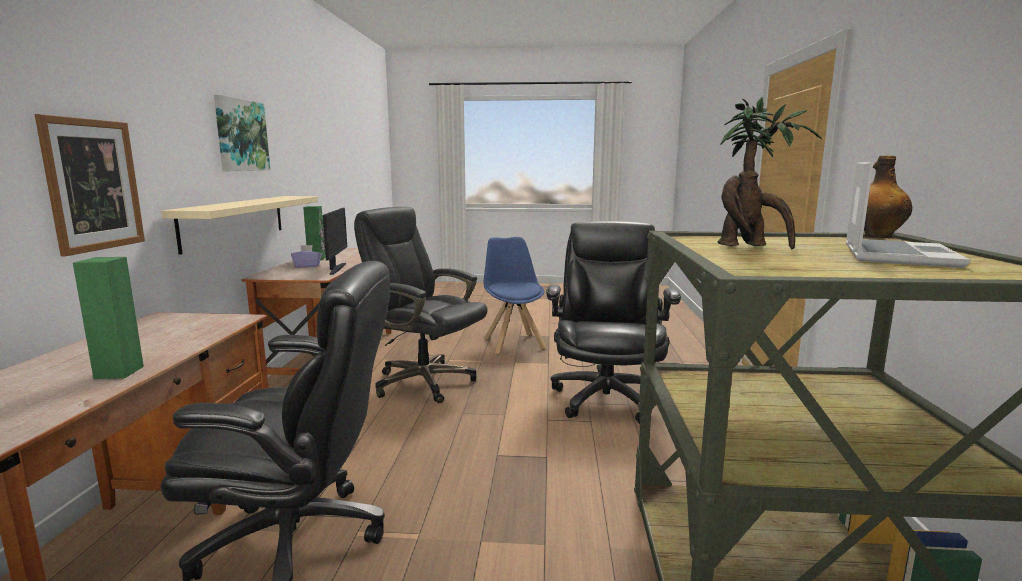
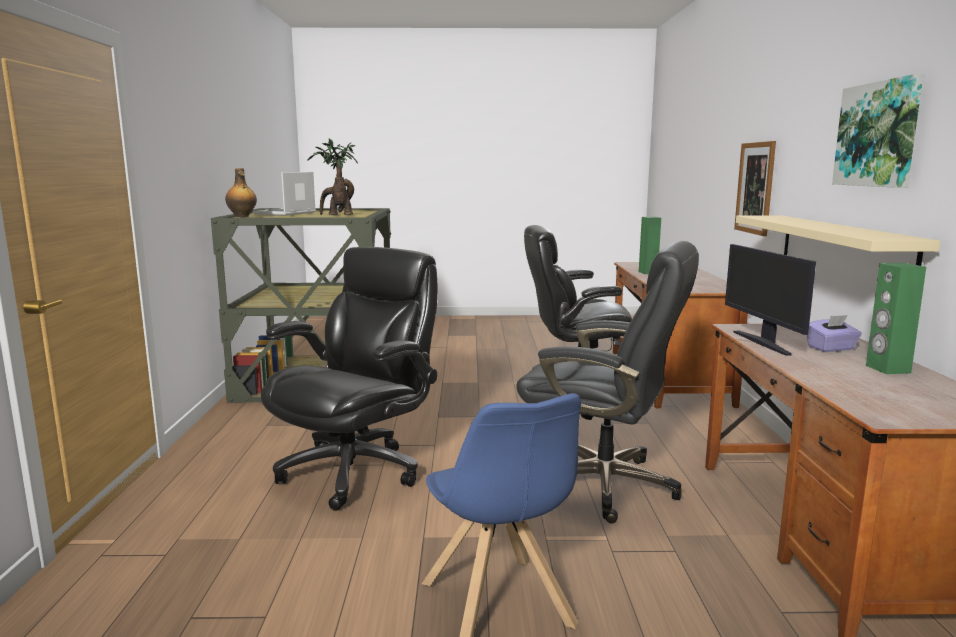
camera: 175 degrees right, 0 degrees up
(607, 398) = (356, 471): black office chair -> black office chair turned 150 degrees counterclockwise

